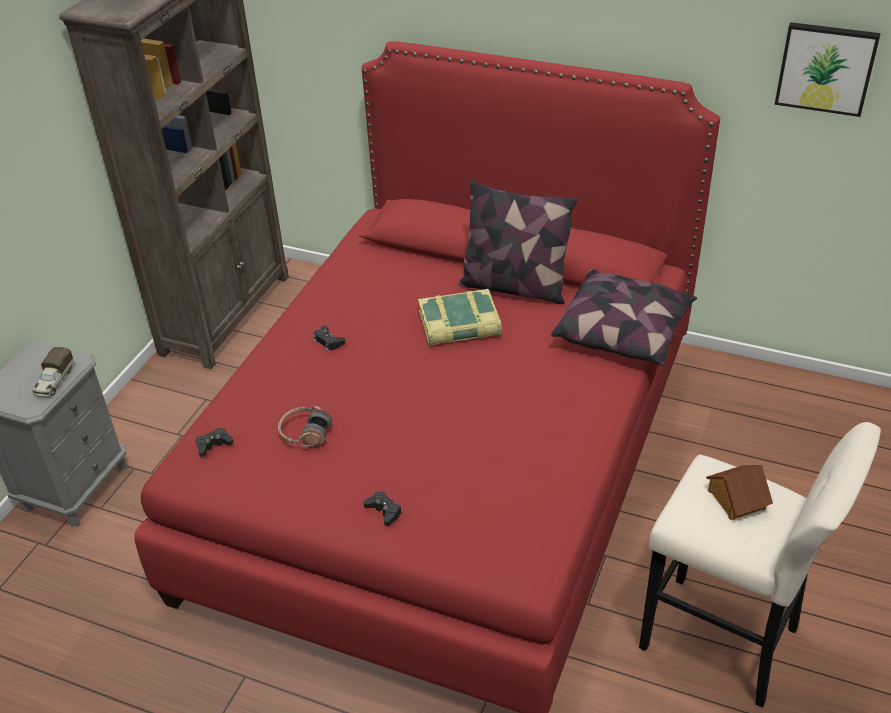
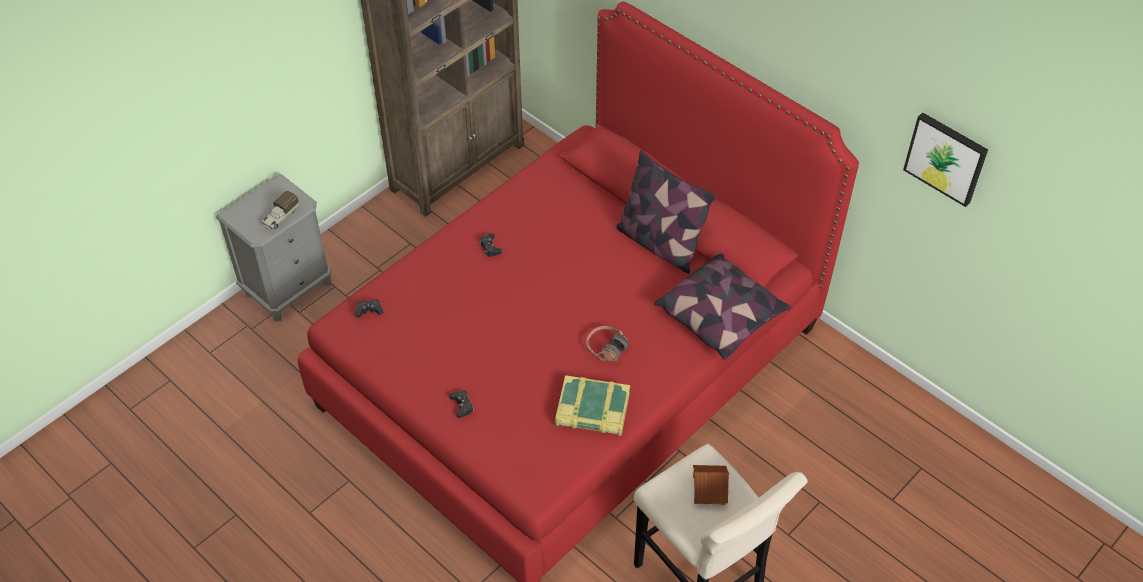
camera: 20 degrees right, 10 degrees up
(305, 433) = (436, 323): headphones -> headphones (606, 348)
(459, 325) = (596, 266): book -> book (592, 411)

